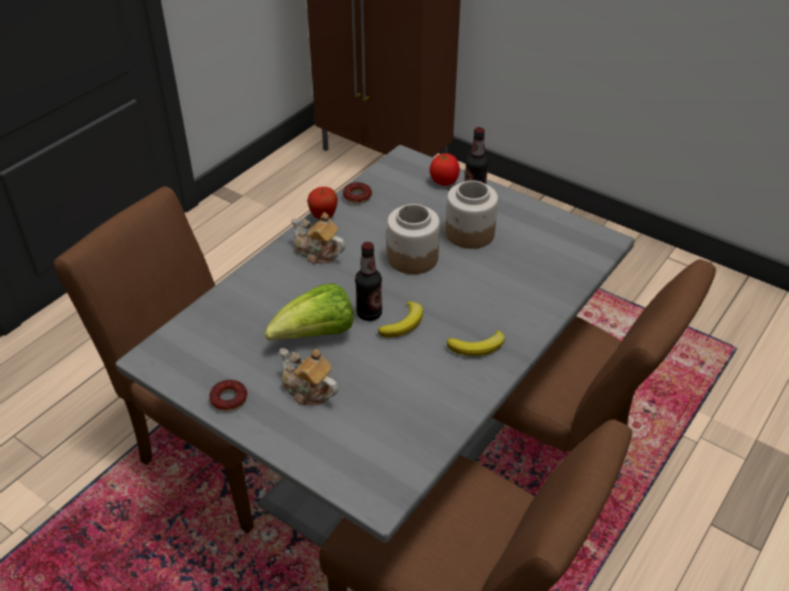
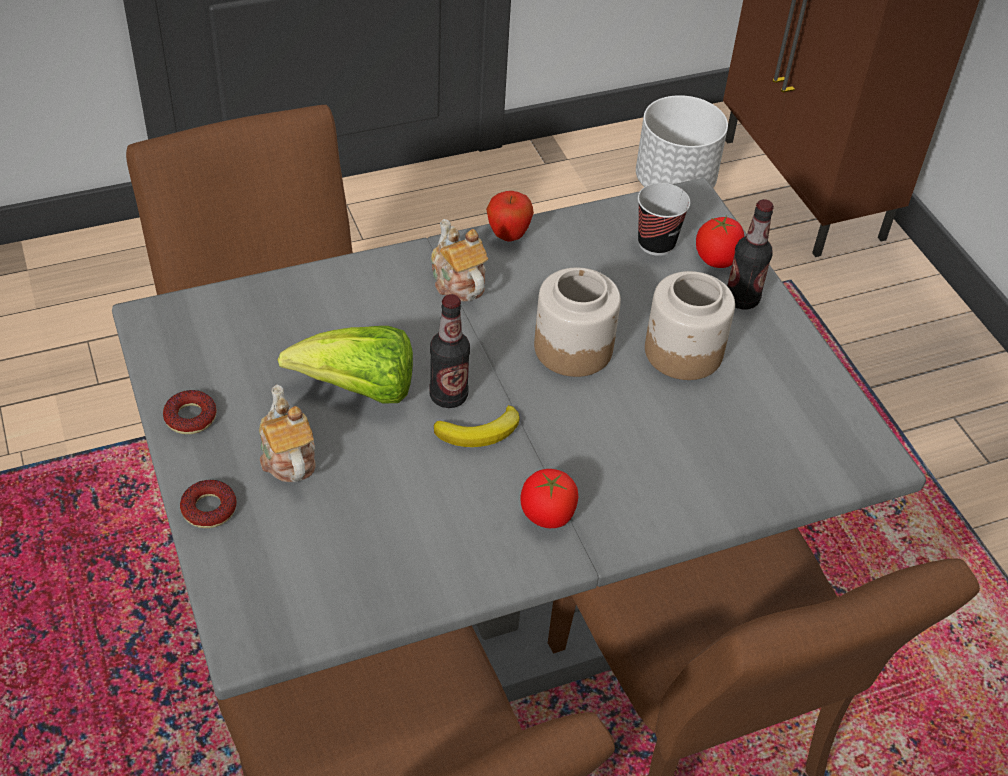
camera: 30 degrees right, 5 degrees up
(314, 183) = (674, 183): none -> white planter
(357, 196) = (577, 227): donut -> donut (209, 509)
(406, 187) = (656, 243): none -> cup
(478, 347) = (546, 515): banana -> tomato

